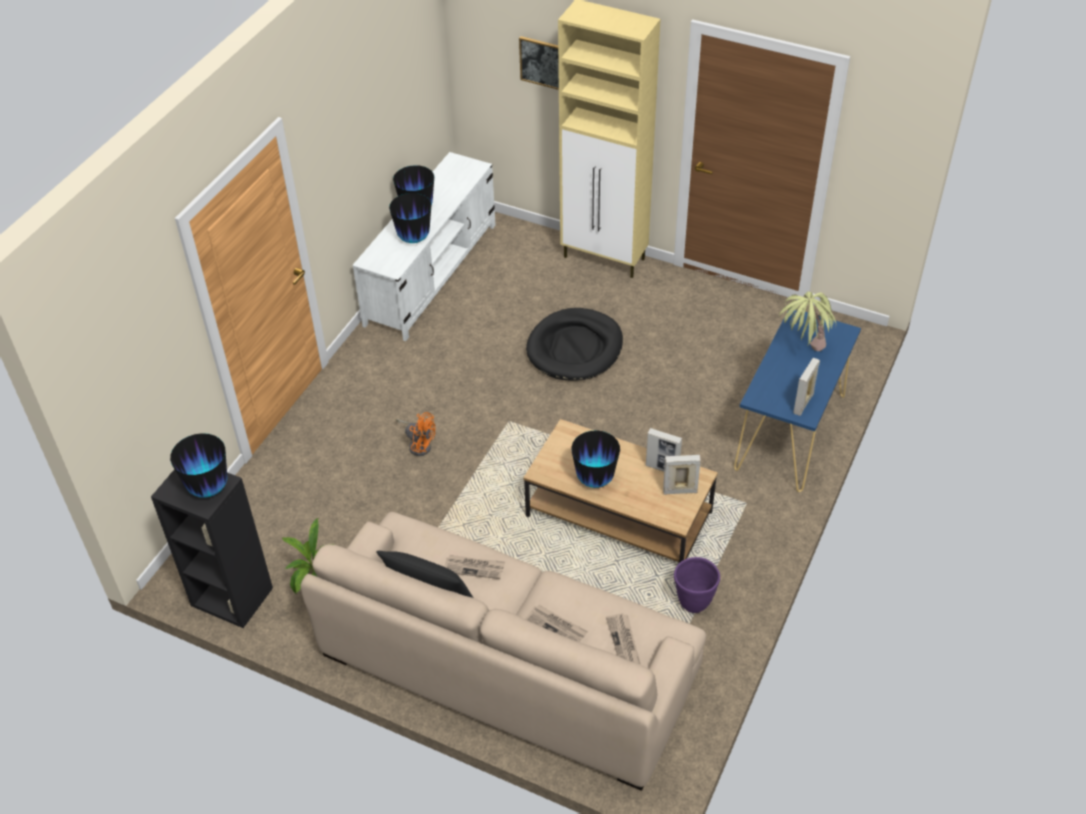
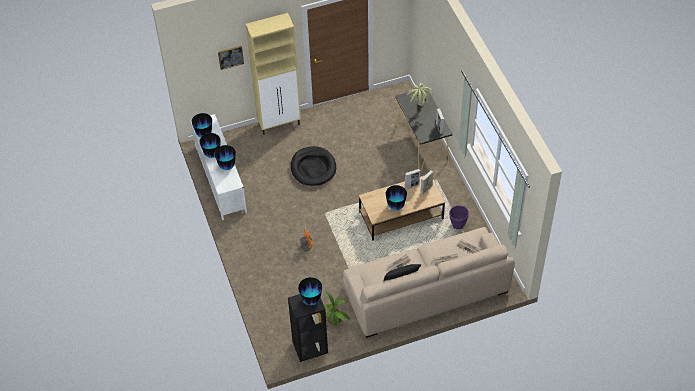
camera: 45 degrees left, 5 degrees up
(442, 179) = (204, 134): none -> vase
(790, 433) = (422, 144): blue console table -> black console table

